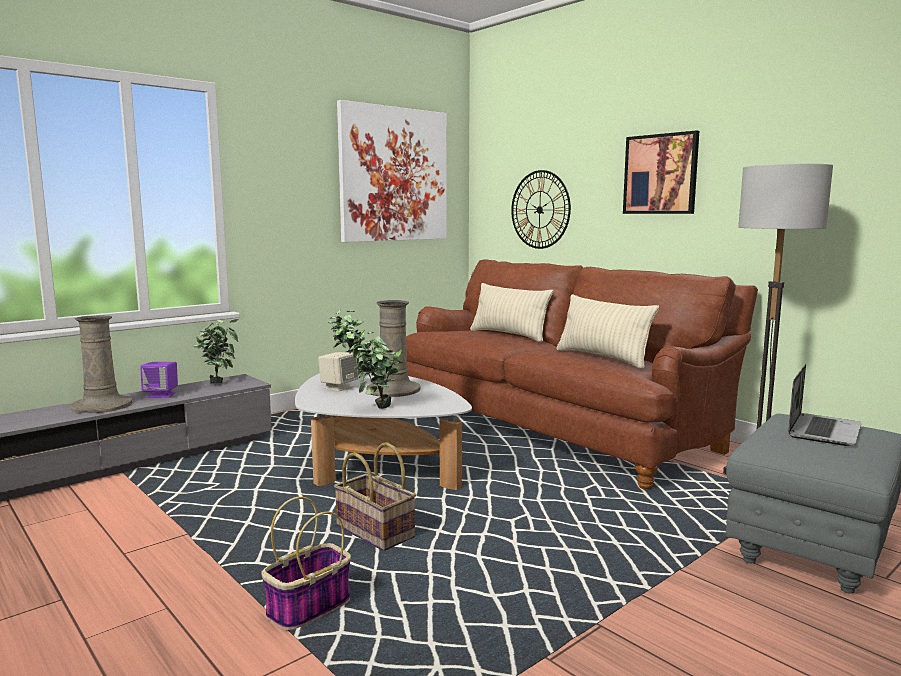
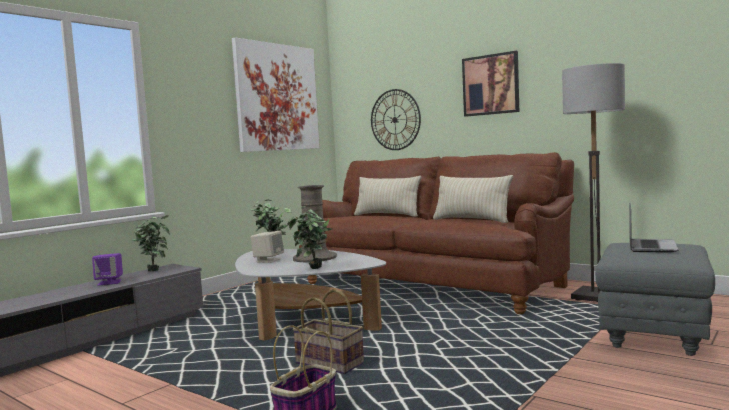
camera: 10 degrees left, 5 degrees down
(102, 406) = (61, 294): beige vase -> none

